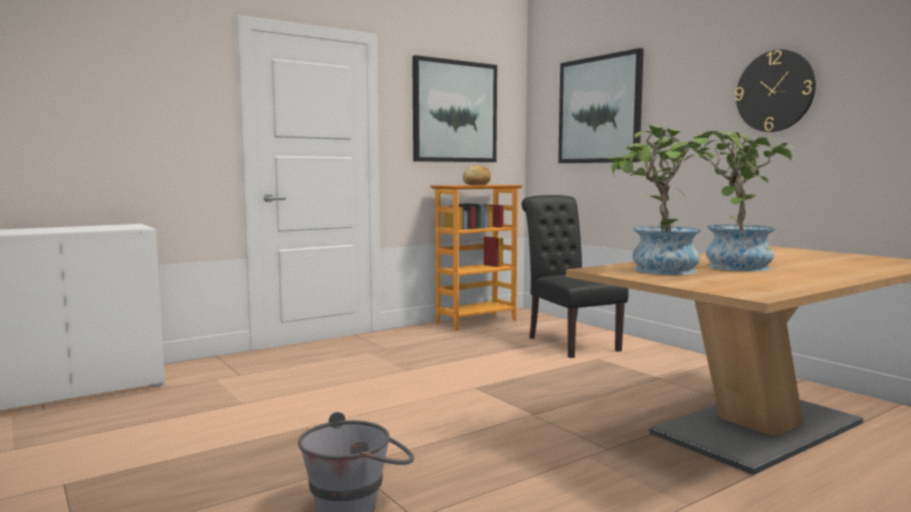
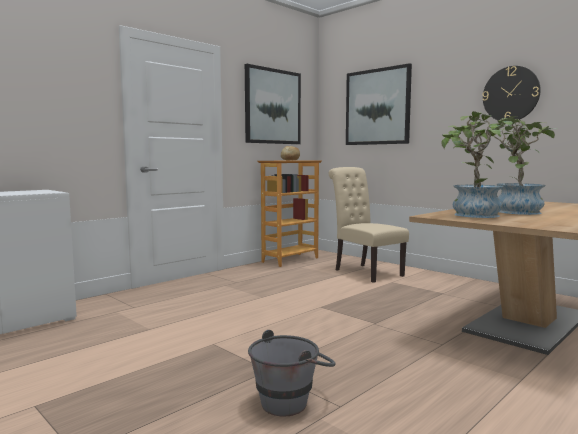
camera: 10 degrees left, 0 degrees up
(568, 343) = (365, 272): black chair -> beige chair

